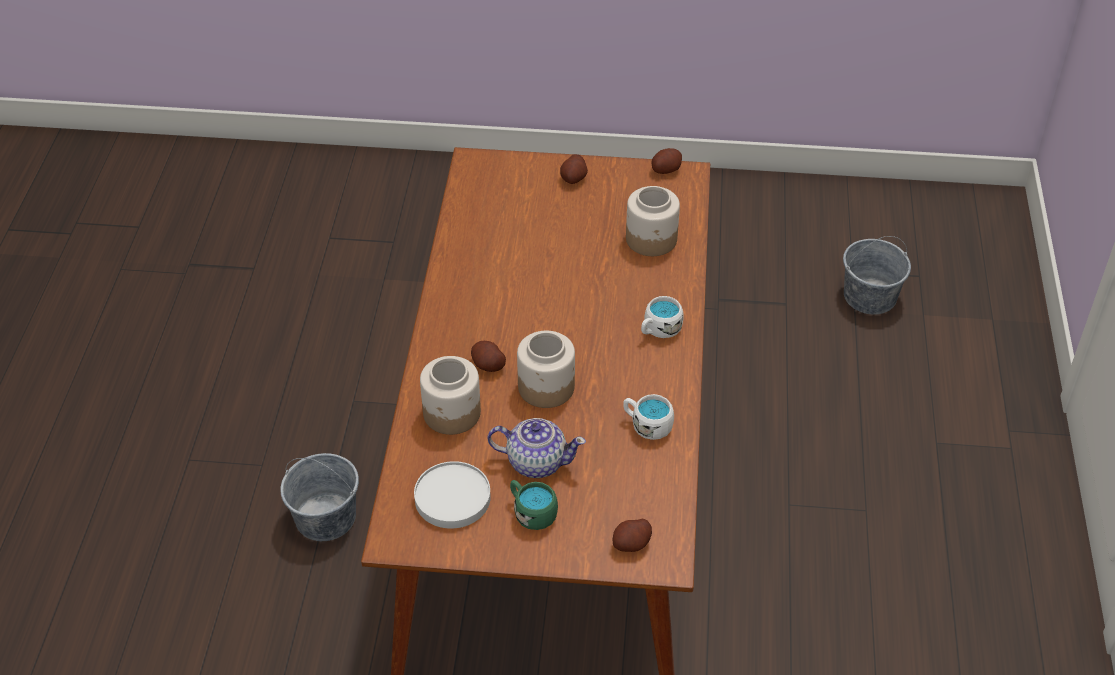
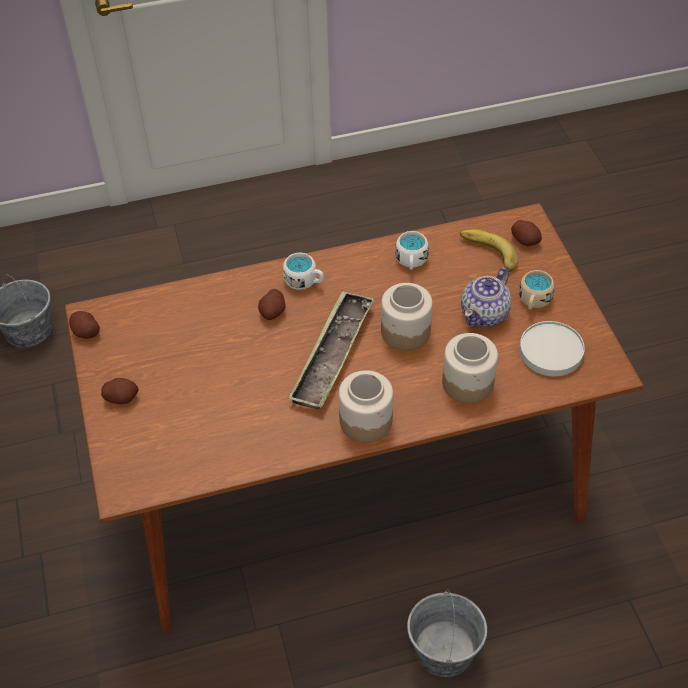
camera: 110 degrees left, 5 degrees up
(488, 365) = (401, 378): potato -> potato (272, 312)
(531, 512) = (533, 301): green mug -> beige mug
(536, 462) = (485, 313): teapot -> teapot turned 135 degrees counterclockwise
(546, 324) = (332, 355): none -> tray
(623, 495) = (485, 256): none -> banana
(652, 239) = (192, 315): jar -> jar (366, 420)

